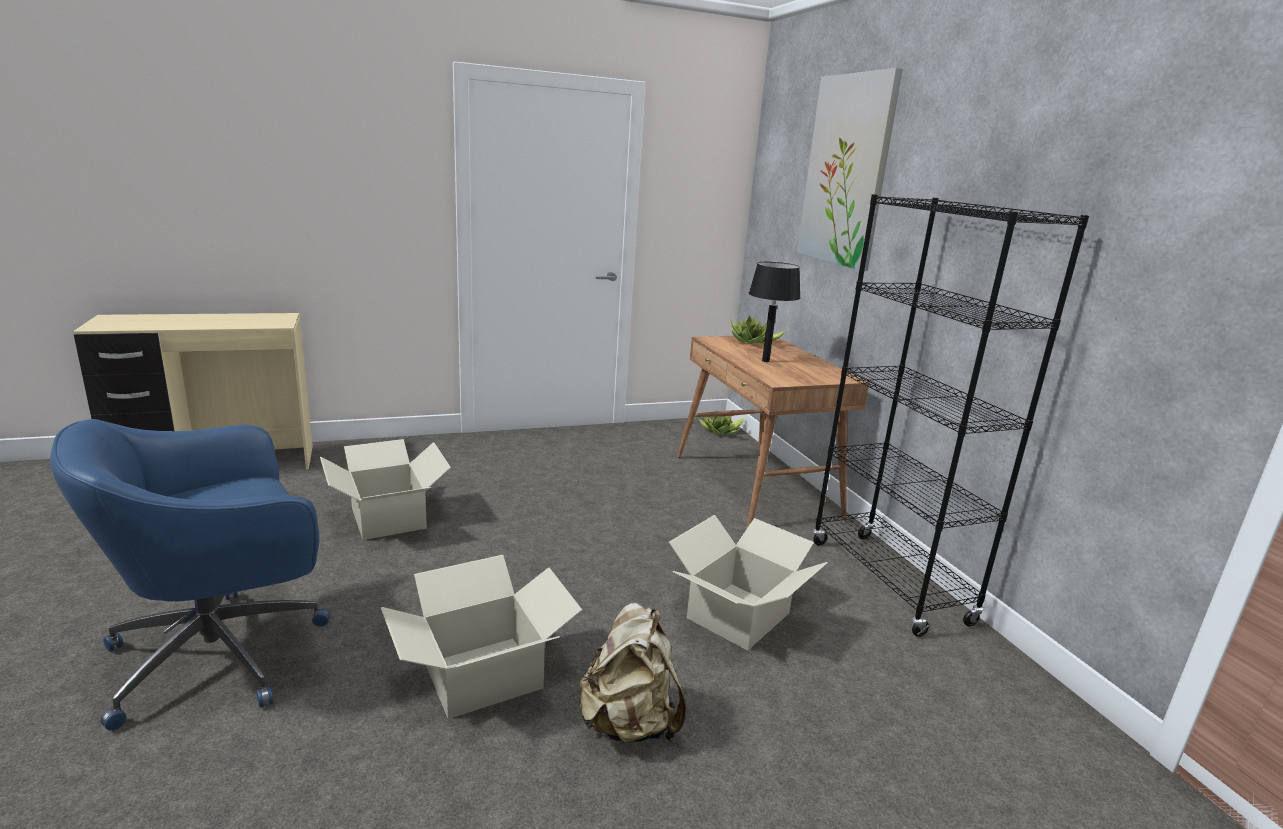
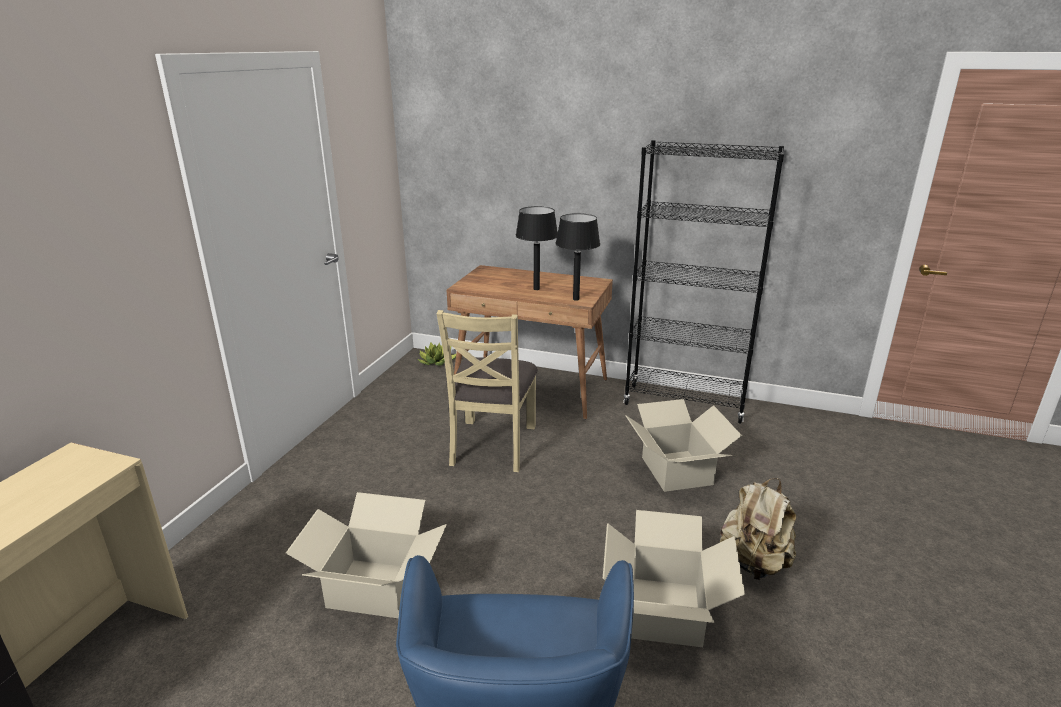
camera: 50 degrees left, 5 degrees up
(632, 499) = (492, 445): none -> beige chair
(752, 342) = (489, 277): potted plant -> none
(776, 378) = (576, 299): none -> black table lamp
(846, 171) = (537, 121): picture -> none

